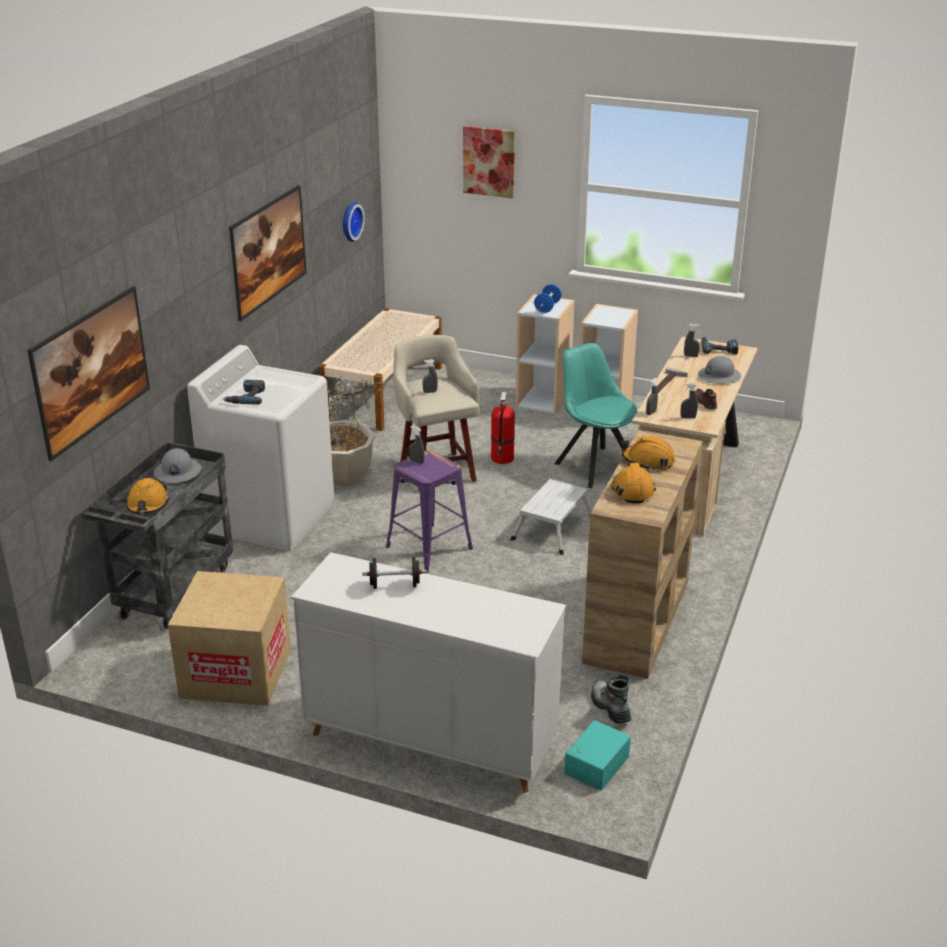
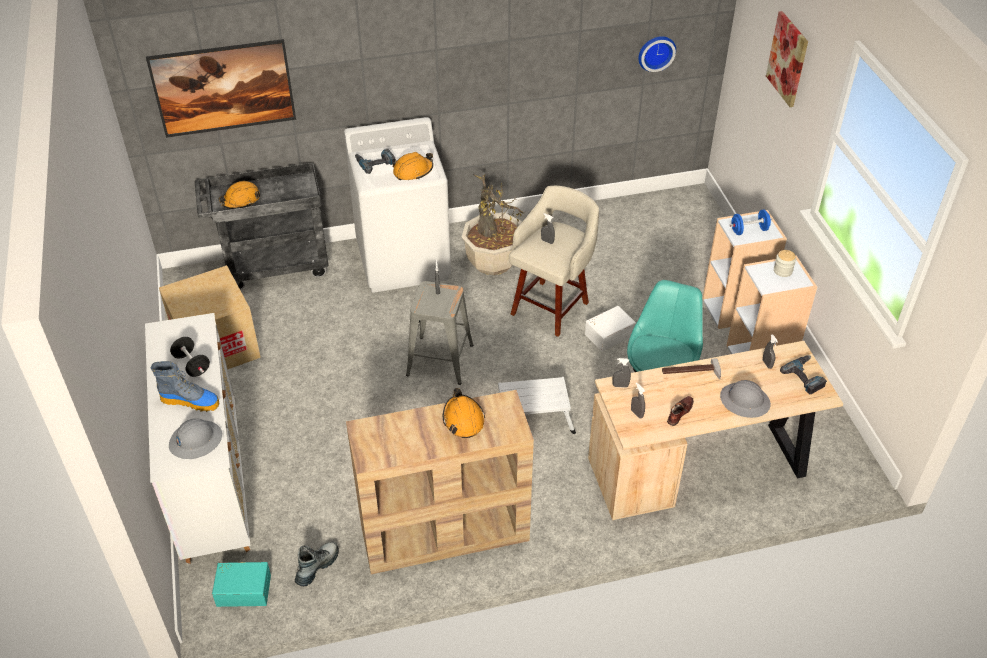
camera: 55 degrees right, 15 degrees up
(177, 472) = (291, 189): grey hard hat -> grey hard hat (195, 440)
(270, 273) = (499, 70): picture -> none
(383, 392) = (638, 215): beige bench -> none
(428, 548) = (439, 359): purple stool -> grey stool
(448, 600) = (191, 401): none -> boot
(502, 459) = (608, 334): fire extinguisher -> white storage box
(606, 313) = (783, 271): none -> jar
(633, 490) = (404, 430): orange hard hat -> orange hard hat (413, 171)

